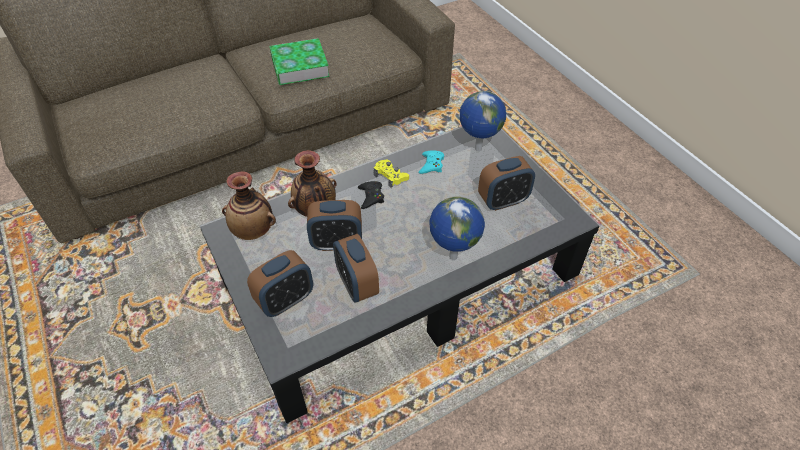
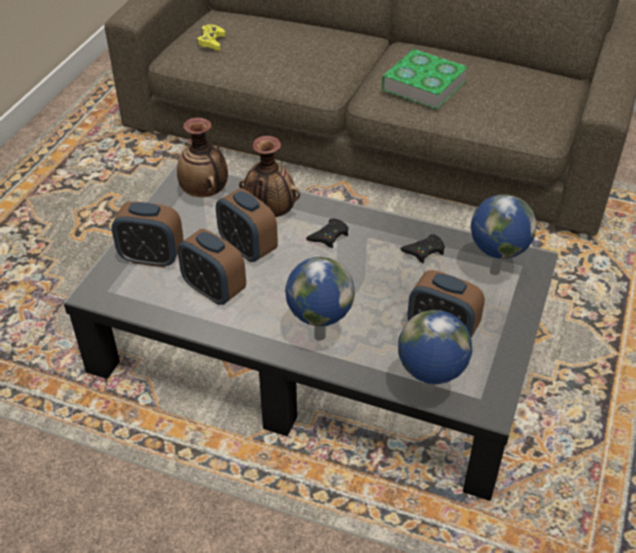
camera: 50 degrees right, 5 degrees down
(357, 284) = (214, 290): alarm clock -> alarm clock turned 75 degrees counterclockwise
(390, 176) = (372, 233): yellow game controller -> yellow game controller (211, 42)
(431, 165) = (424, 251): turquoise game controller -> black game controller
(543, 236) = (428, 392): none -> globe

